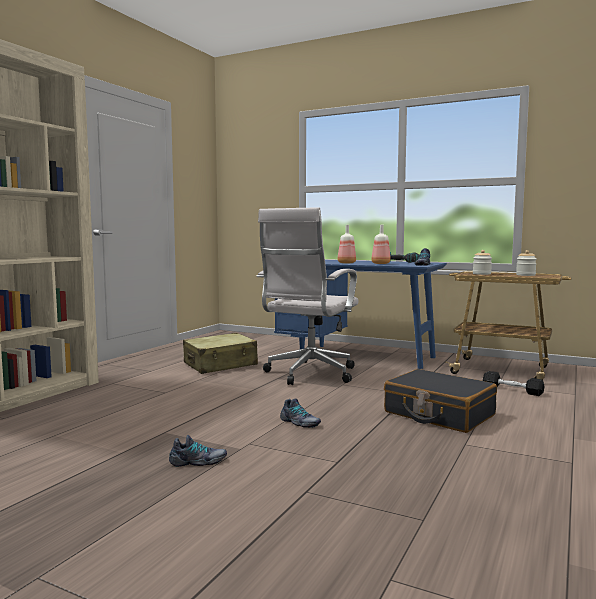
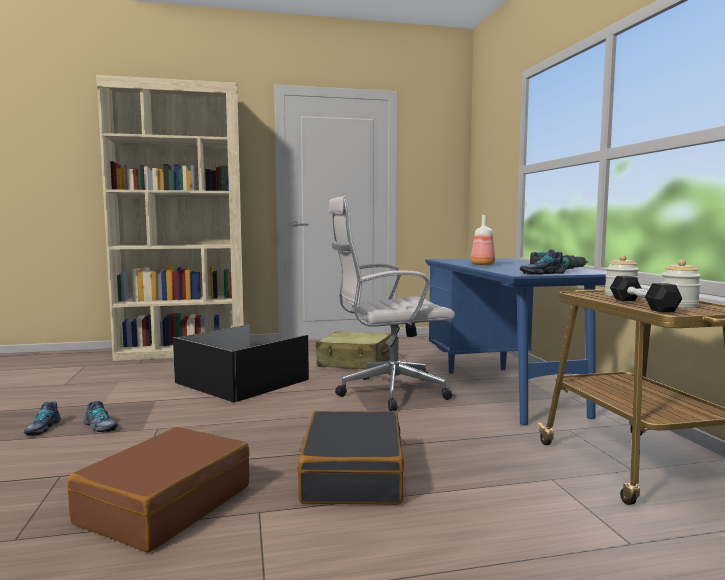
camera: 50 degrees right, 0 degrees up
(186, 398) = (243, 382): none -> black storage box
(299, 423) = (232, 428): shoe -> shoe (42, 428)
(380, 263) = (510, 268): bottle -> none
(420, 465) = (165, 504): none -> brown suitcase
(512, 390) = (545, 493): black dumbbell -> black dumbbell (642, 305)

